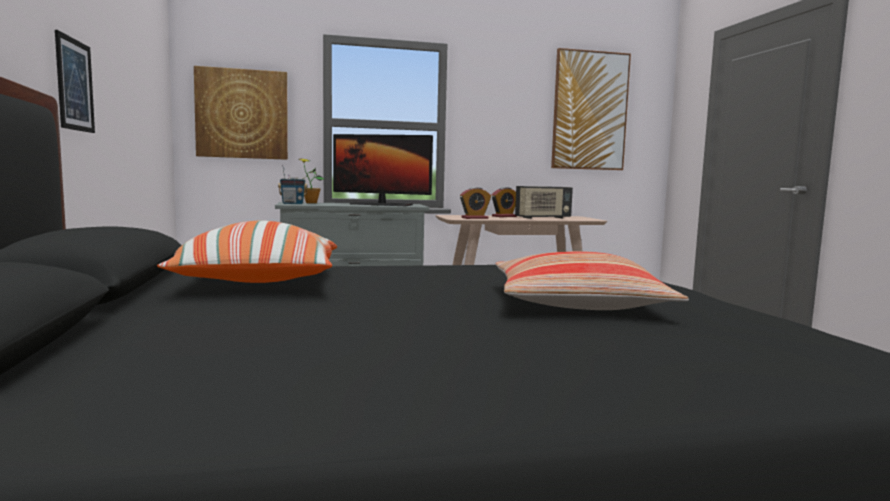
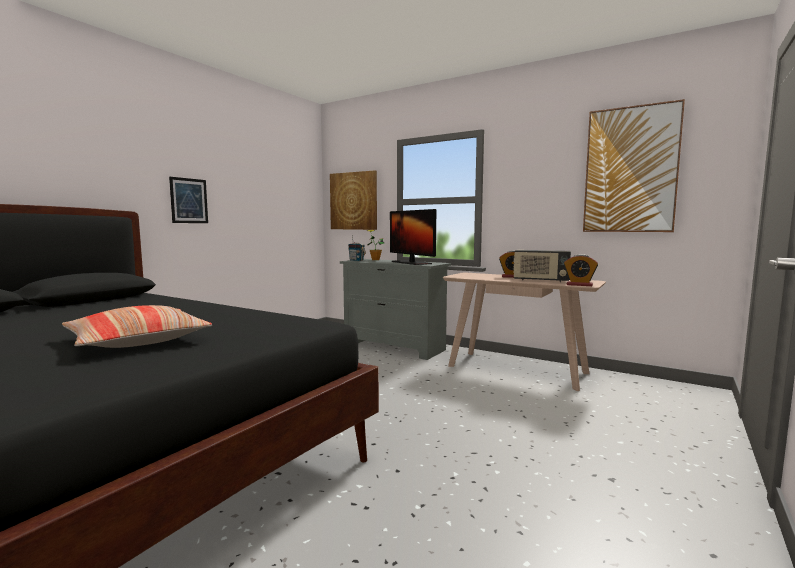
camera: 45 degrees right, 0 degrees up
(260, 283) = (126, 306): pillow -> none
(474, 218) = (471, 277): alarm clock -> alarm clock (579, 285)

